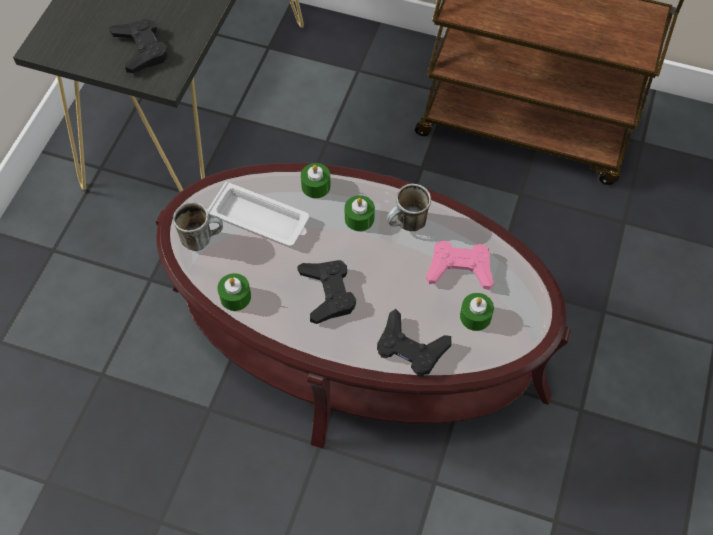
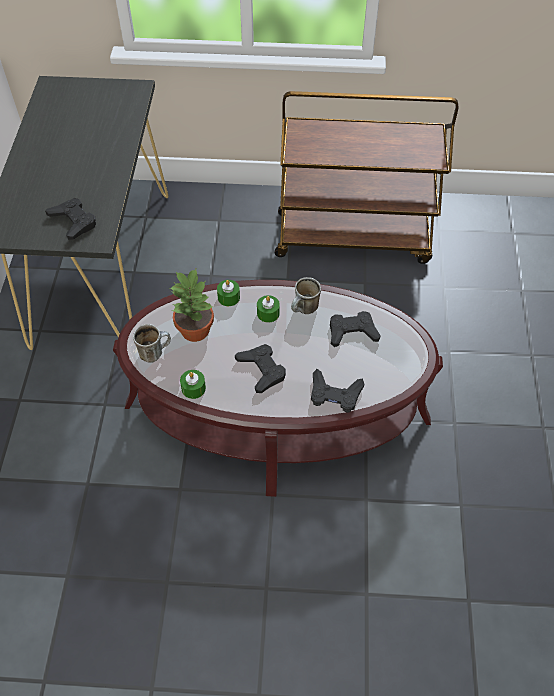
camera: 15 degrees left, 5 degrees down
(261, 219) = (195, 329): white tray -> potted plant
(459, 268) = (352, 332): pink game controller -> black game controller
(475, 316) = (374, 362): green candle -> none

